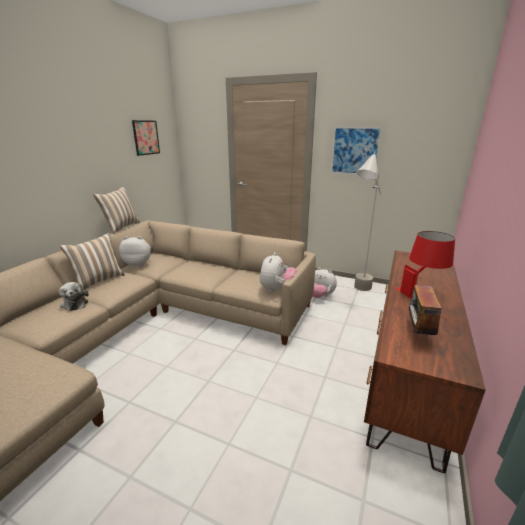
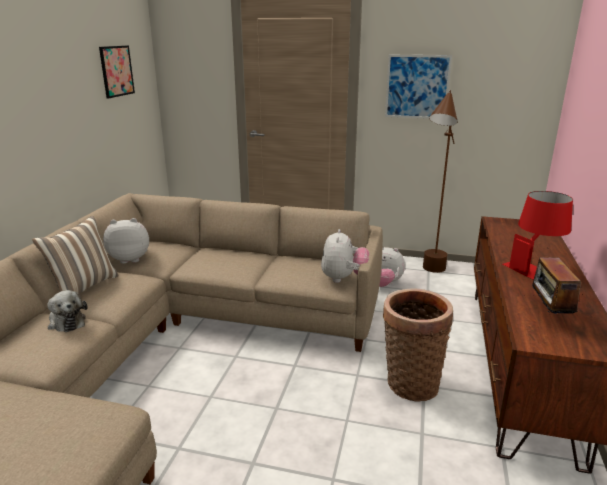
camera: 10 degrees left, 0 degrees up
(121, 227) = (95, 206): pillow -> none
(314, 373) = (409, 382): none -> basket
(358, 292) = (430, 275): grey floor lamp -> brown floor lamp

